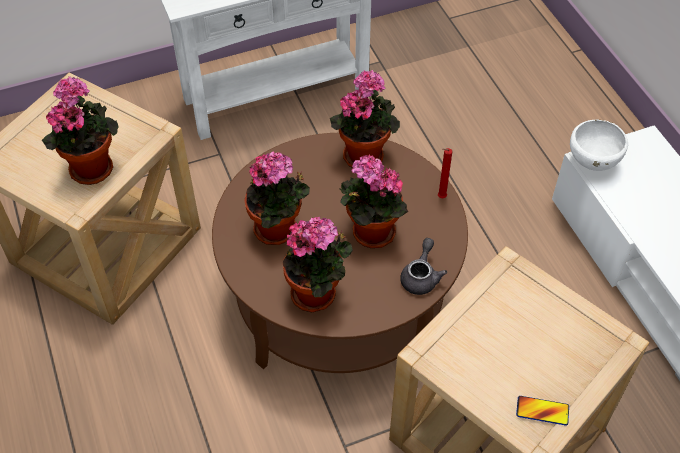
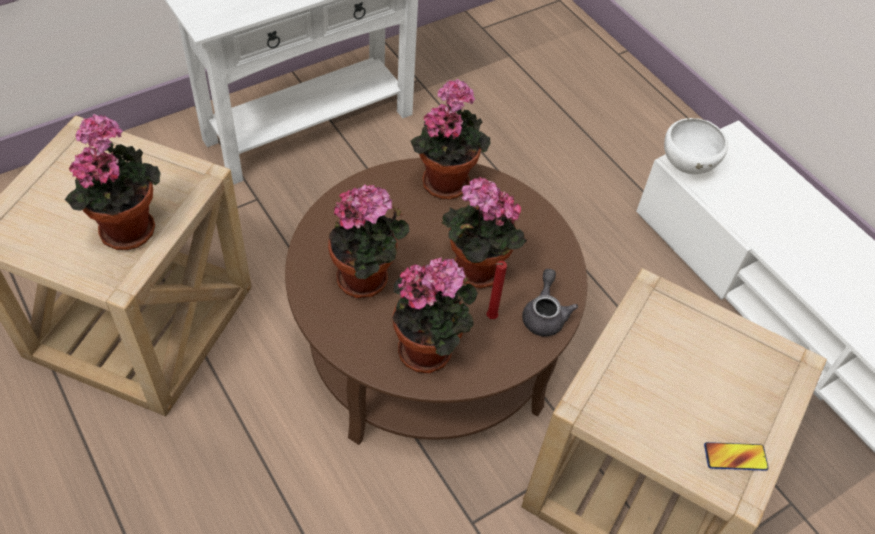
camera: 15 degrees left, 0 degrees up
(440, 197) = (543, 221): red candle -> red candle (490, 318)

